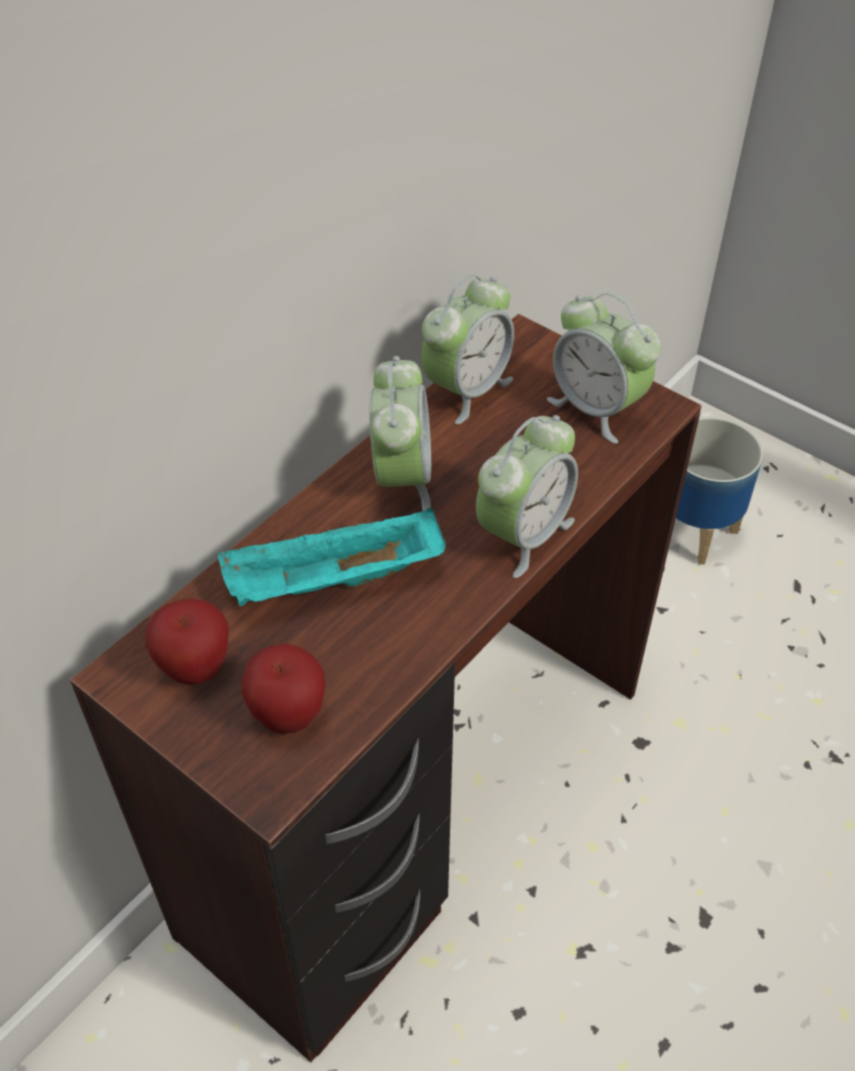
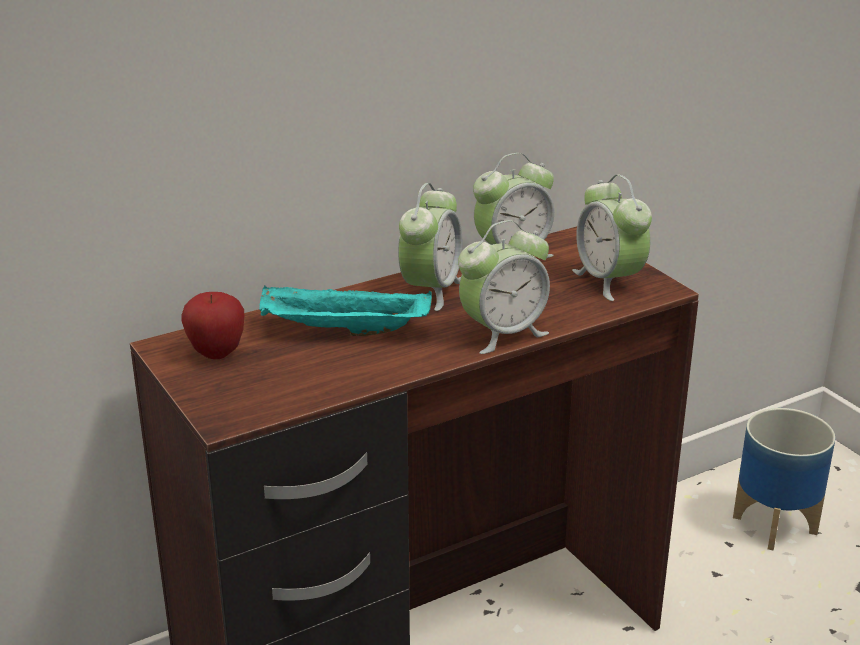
camera: 20 degrees right, 20 degrees down
(288, 715) = (264, 387): apple -> none

